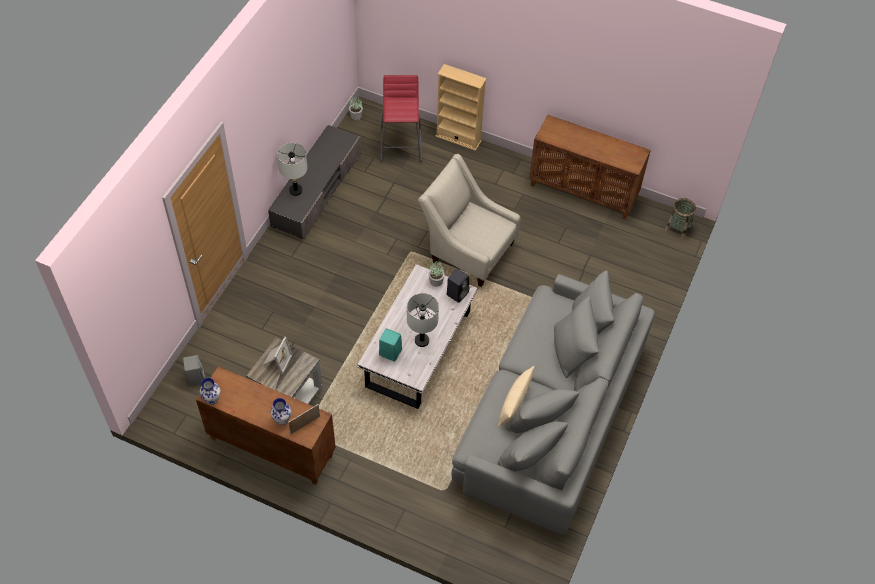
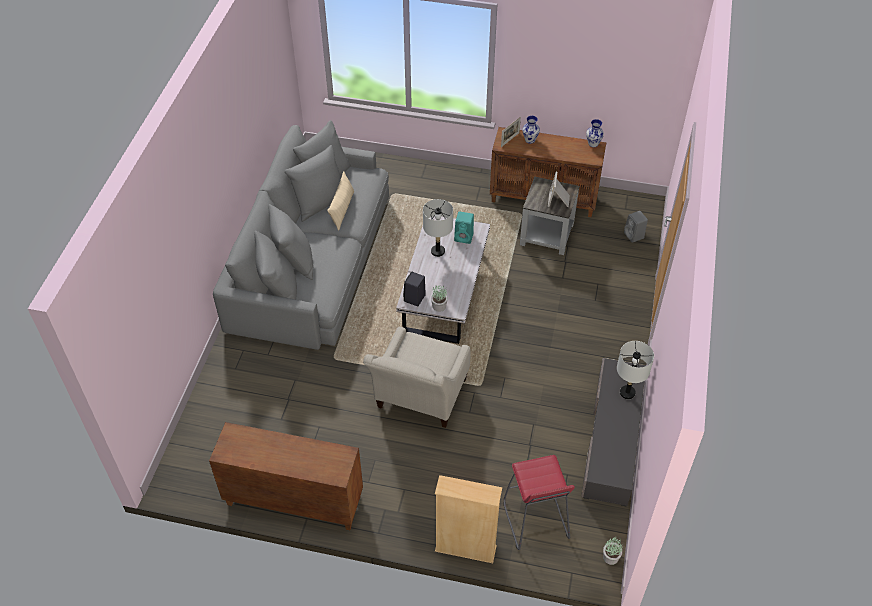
camera: 170 degrees right, 5 degrees down
(467, 250) = (419, 399): beige armchair -> beige armchair turned 90 degrees clockwise
(678, 228) = (176, 472): basket -> none

